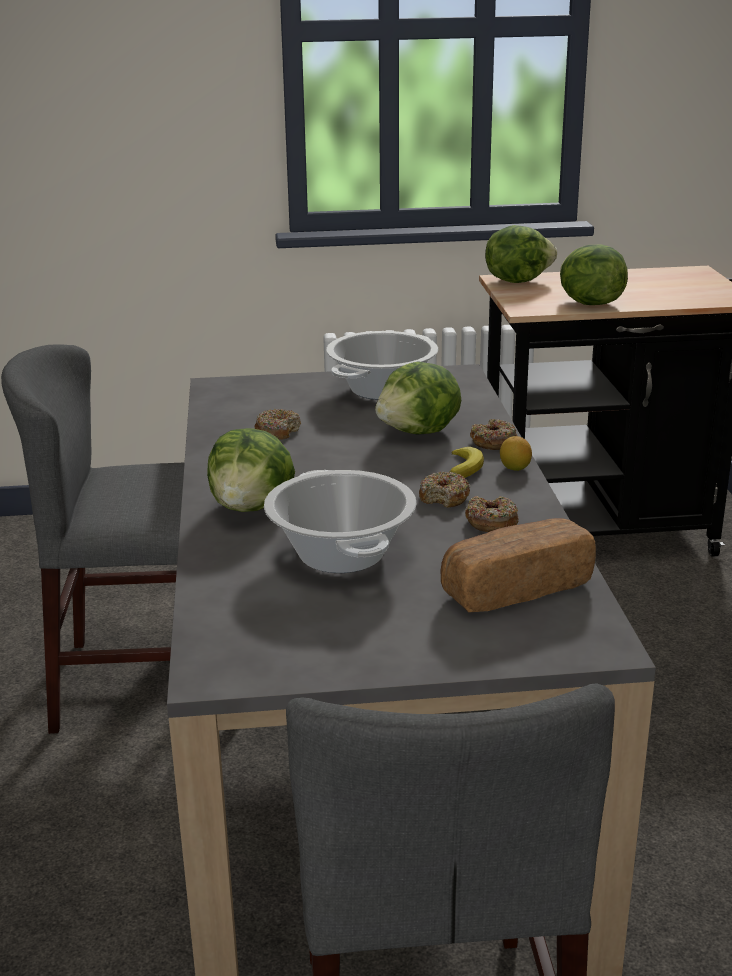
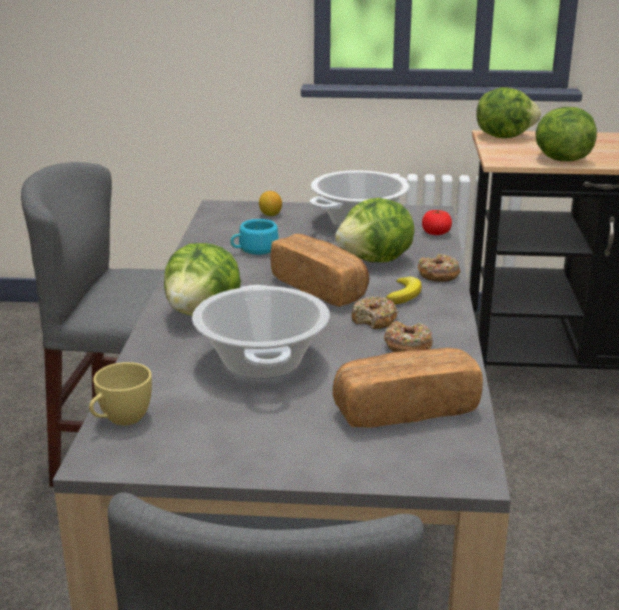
camera: 10 degrees right, 0 degrees up
(213, 633) = (120, 420): none -> yellow cup
(277, 431) = (254, 250): donut -> turquoise cup
(371, 468) = (320, 288): none -> bread
(472, 396) = (436, 233): none -> tomato
(515, 468) = (448, 299): lemon -> lemon (270, 215)

